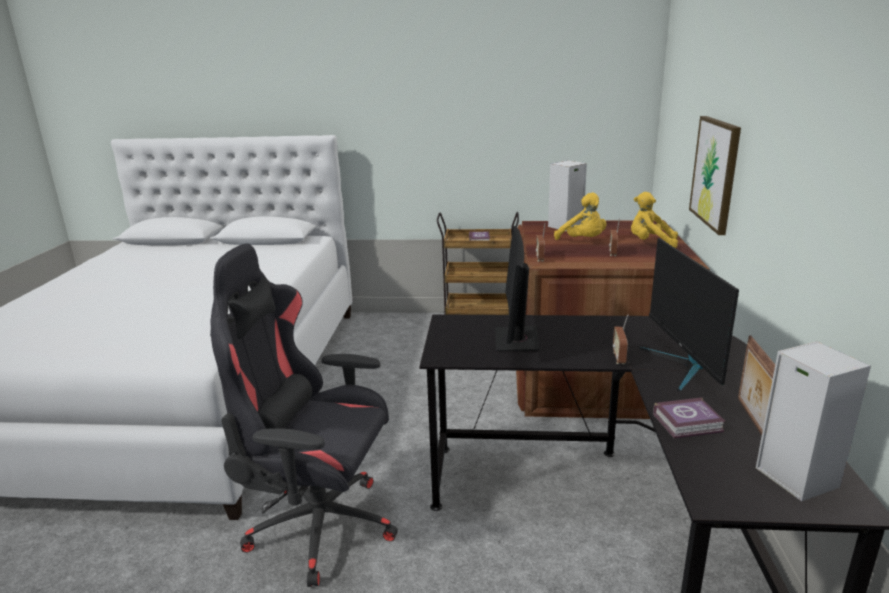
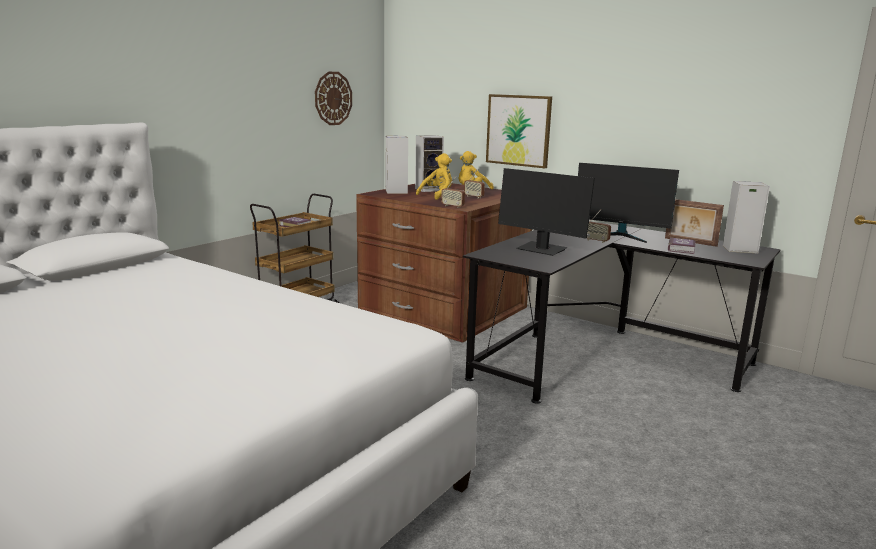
camera: 60 degrees left, 5 degrees down
(324, 527) = (517, 448): black office chair -> none
(568, 111) = (333, 98): none -> wall clock
(583, 241) = (437, 195): yellow plush toy -> yellow plush toy turned 45 degrees counterclockwise
(607, 231) = (429, 189): none -> speaker

